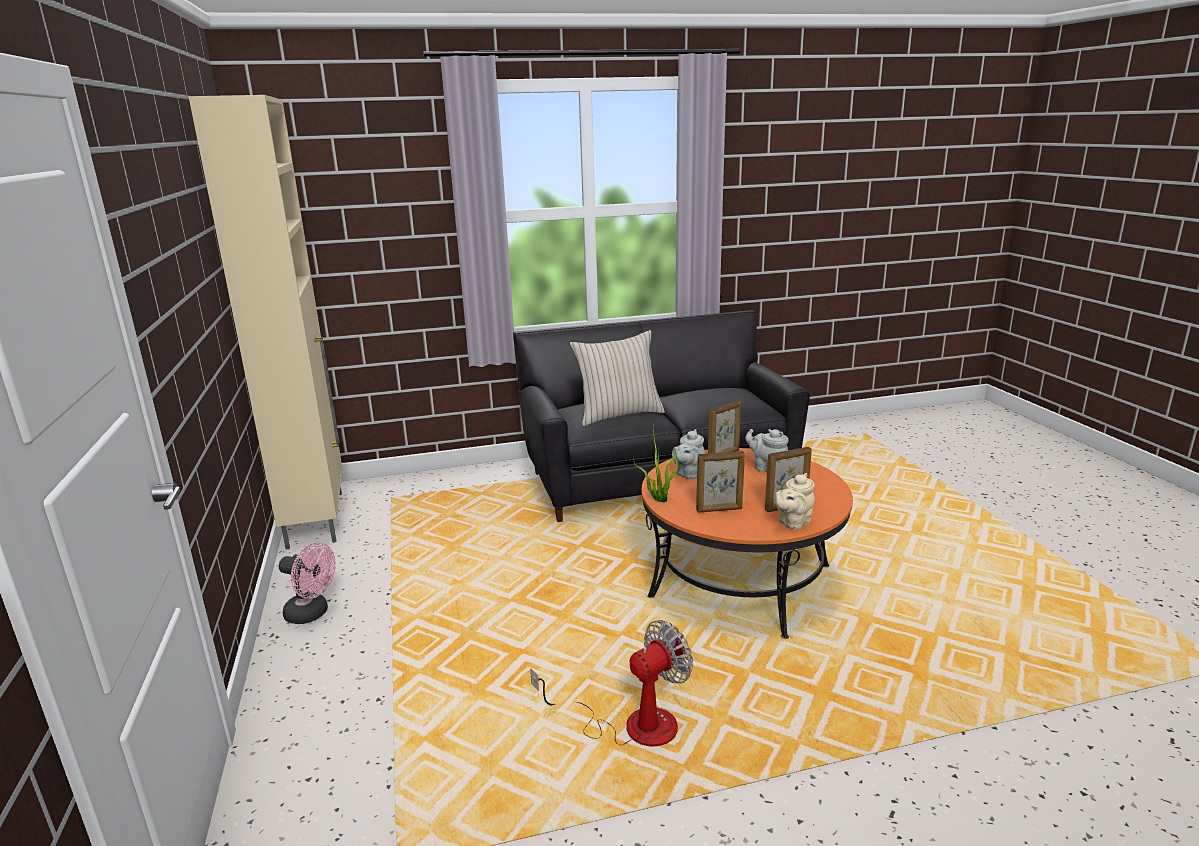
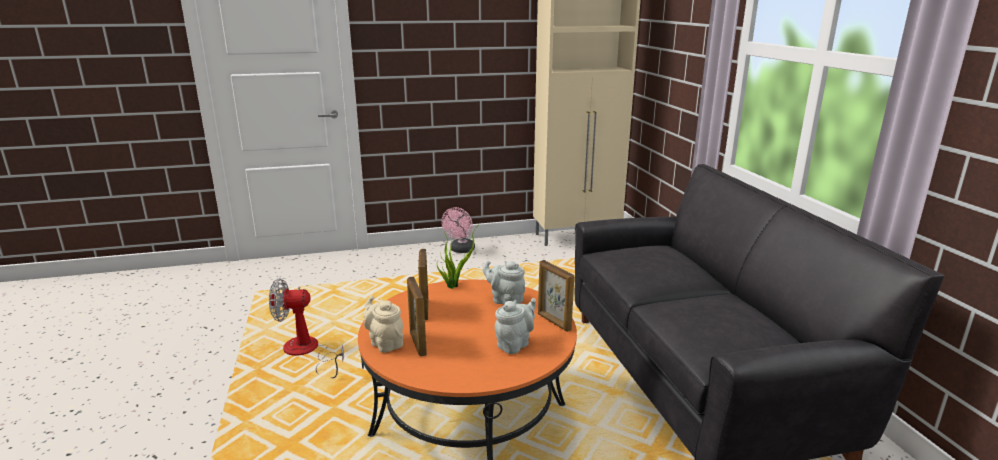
camera: 90 degrees right, 0 degrees up
(618, 415) = (644, 266): beige pillow -> none
(631, 725) = (307, 352): fan -> fan turned 120 degrees clockwise

